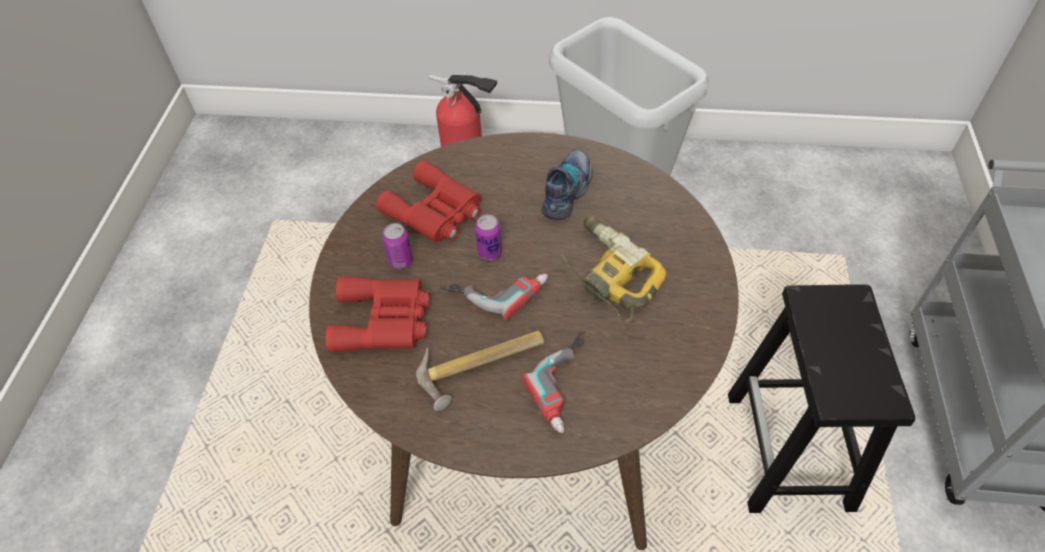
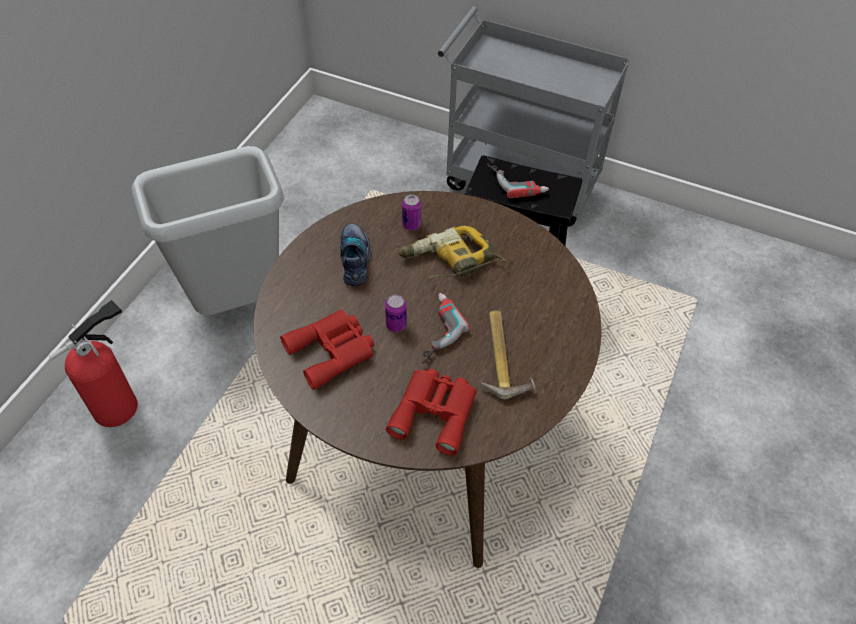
camera: 75 degrees left, 0 degrees up
(401, 261) = (377, 387): can -> can (411, 225)
(568, 191) = (355, 259): shoe -> shoe turned 45 degrees clockwise
(570, 385) = (536, 311): power drill -> power drill (517, 181)

